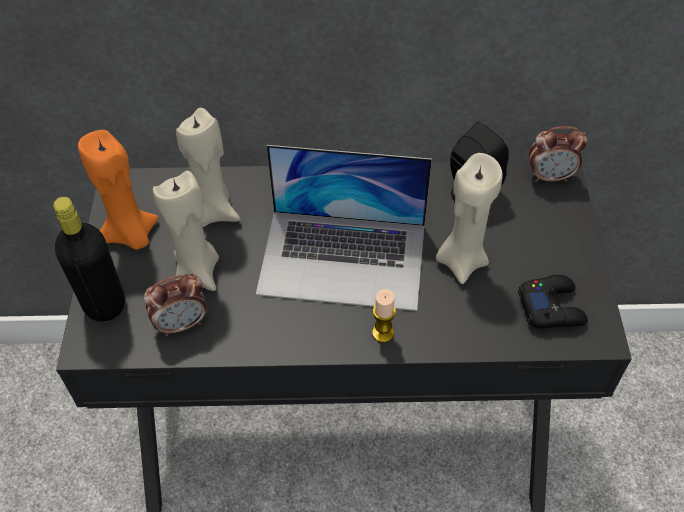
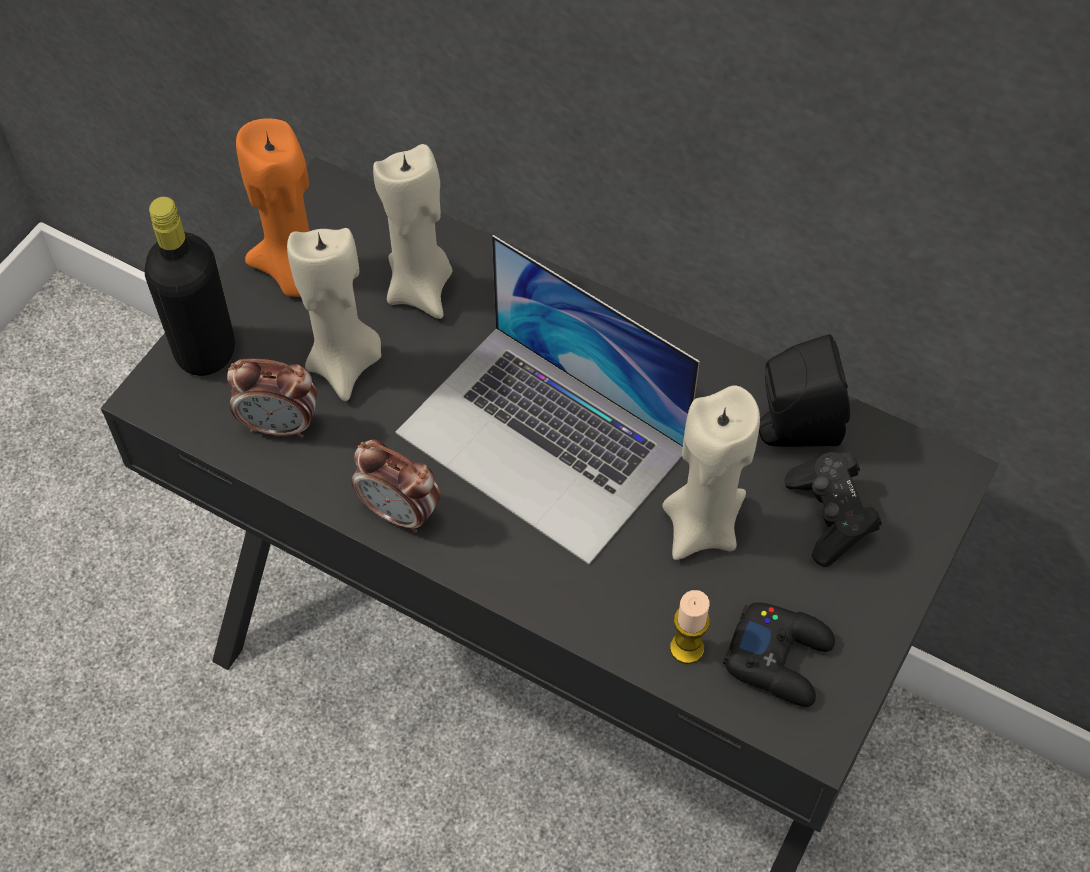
camera: 30 degrees right, 5 degrees up
(383, 333) = (521, 571): candle -> candle (687, 648)
(521, 224) = (830, 517): none -> black game controller
(550, 176) = (931, 467): alarm clock -> alarm clock (400, 512)

